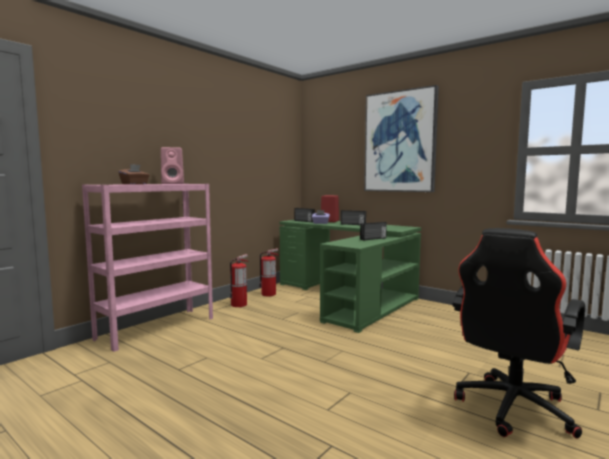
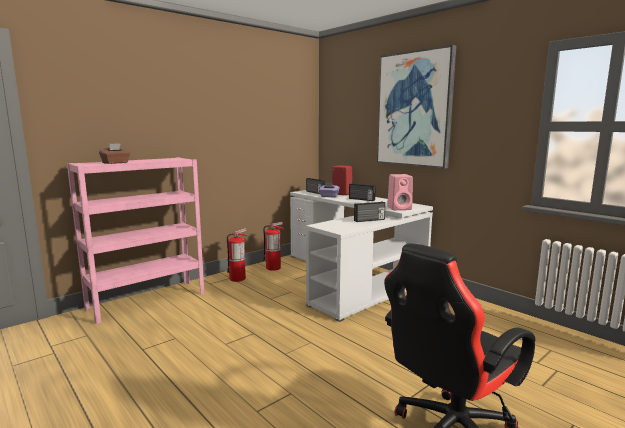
camera: 10 degrees right, 5 degrees up
(173, 183) = (162, 159): pink speaker -> pink speaker (400, 208)
(349, 297) = (353, 277): green desk -> white desk

